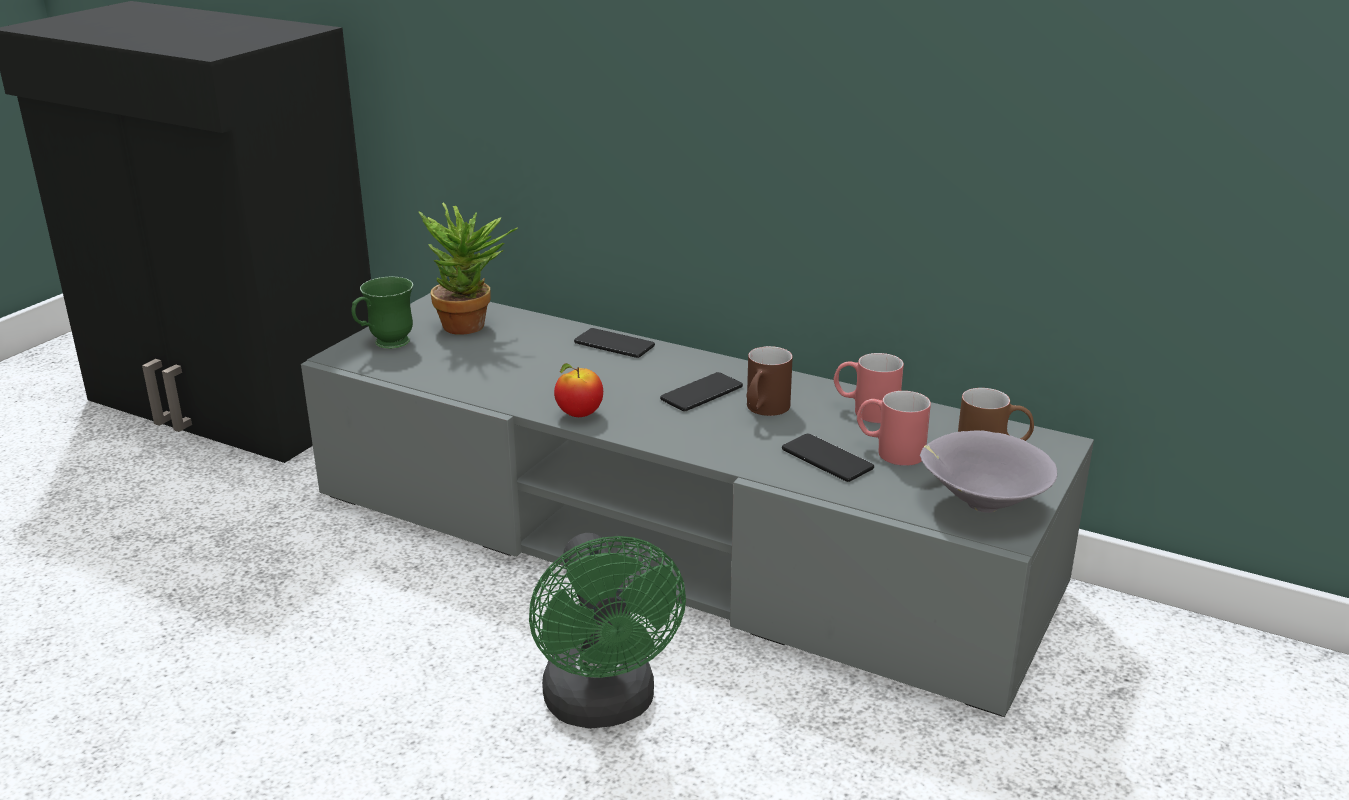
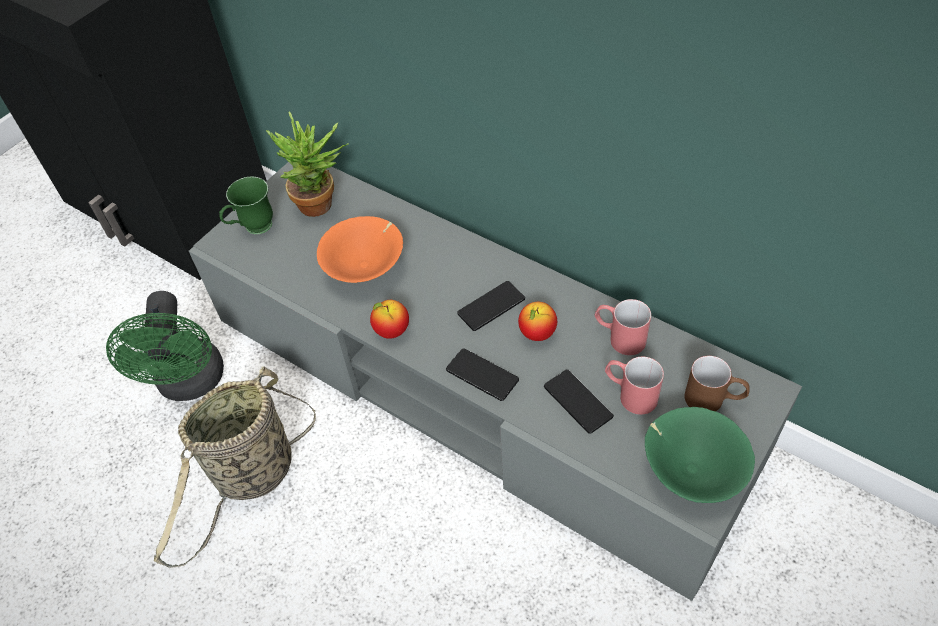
camera: 10 degrees right, 25 degrees up
(375, 639) = (252, 478): none -> basket
(537, 369) = (366, 268): none -> orange bowl
(604, 706) = (405, 560): green fan -> green fan (191, 384)
(614, 344) = (430, 235): phone -> phone (482, 375)
(763, 411) = (537, 333): brown mug -> apple
(980, 504) = (691, 469): grey bowl -> green bowl

